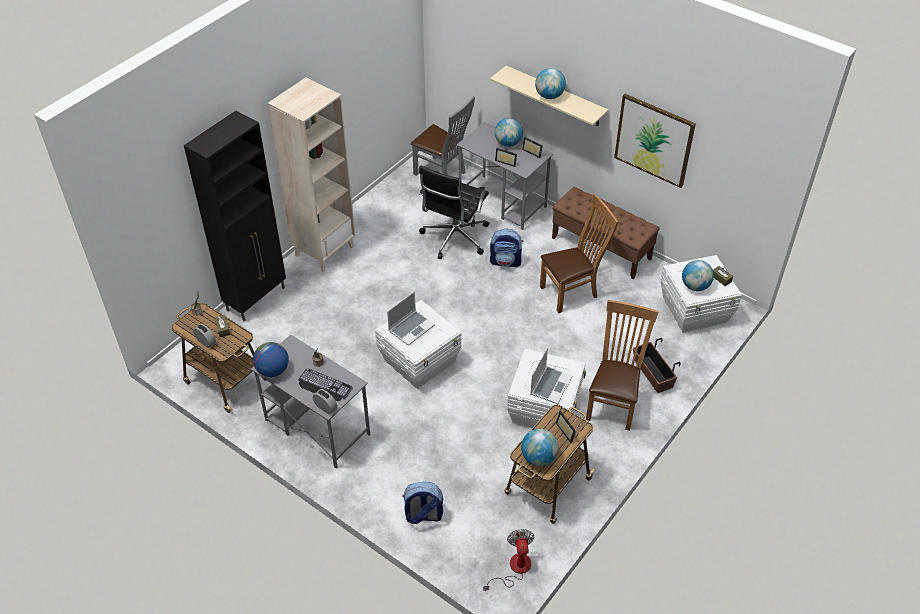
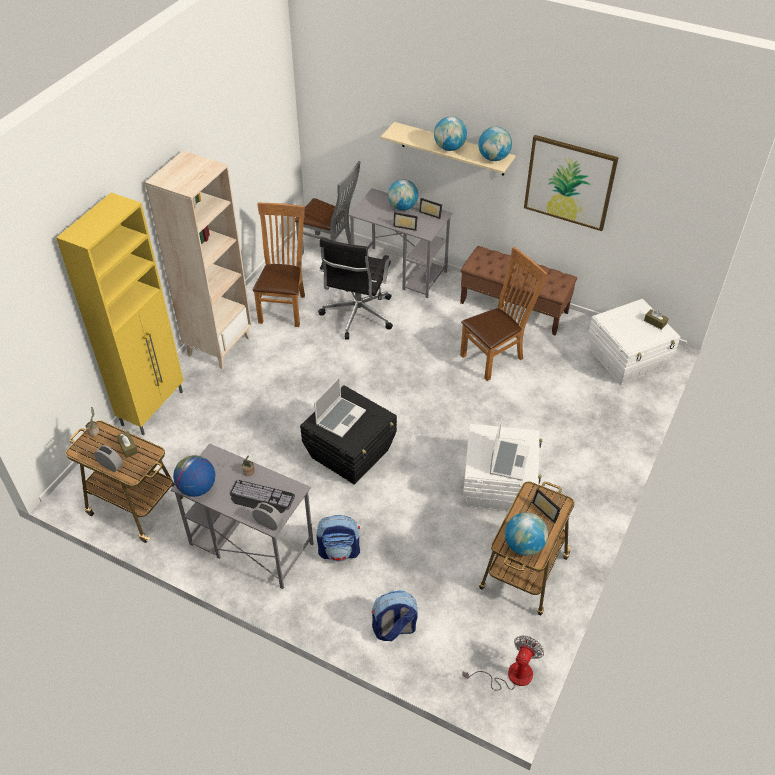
camera: 10 degrees left, 0 degrees up
(257, 298) = (153, 408): black cabinet -> yellow cabinet
(420, 361) = (351, 453): white storage box -> black storage box
(506, 261) = (418, 333): backpack -> backpack (339, 551)
(514, 569) = (510, 675): fan -> fan turned 45 degrees clockwise
(613, 403) = (570, 469): brown chair -> brown chair (284, 307)
(652, 374) = (602, 433): planter -> none
(695, 286) = (631, 333): globe -> globe (493, 158)

